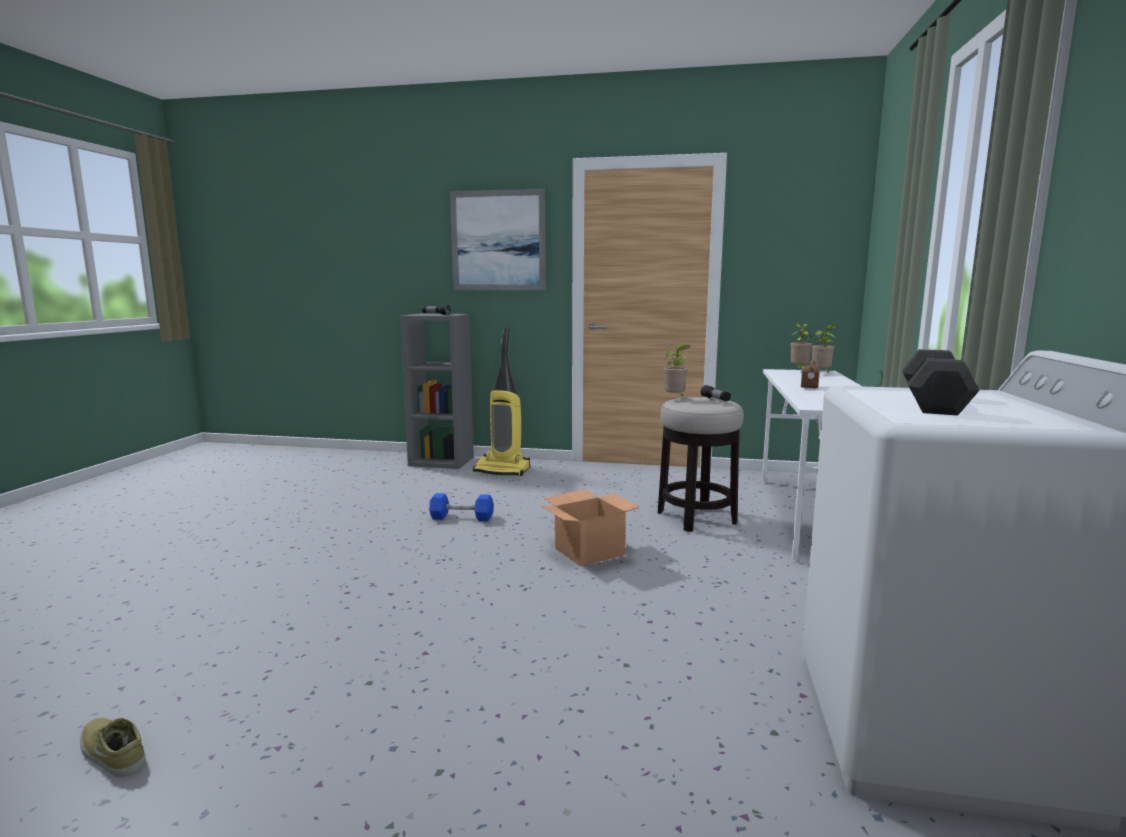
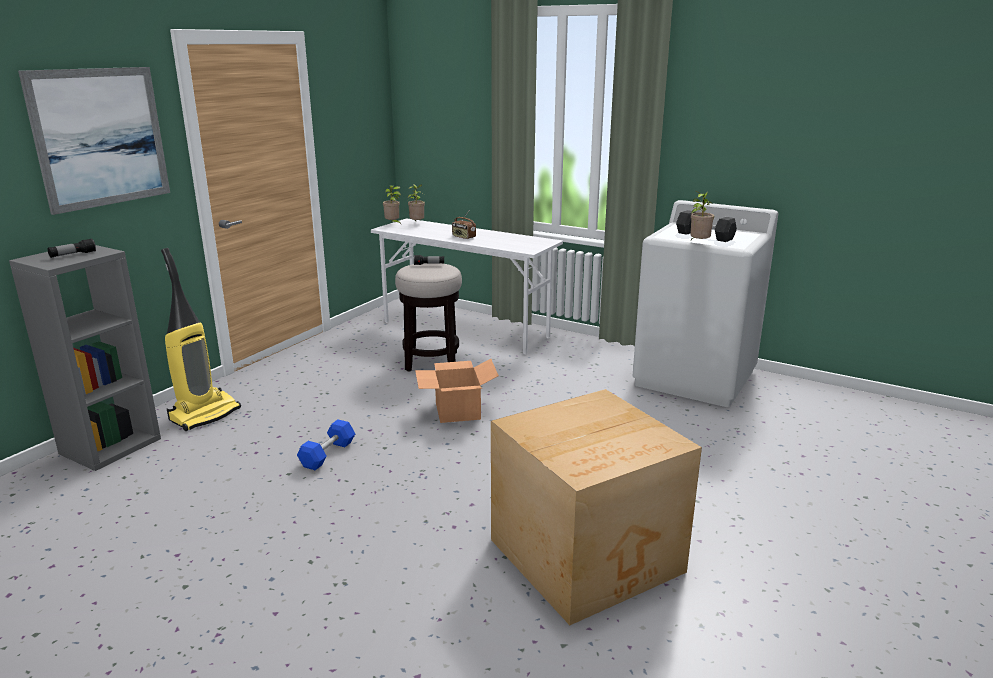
camera: 70 degrees left, 10 degrees up
(111, 753) = (652, 632): beige shoe -> none
(286, 682) = (589, 556): none -> cardboard box
(675, 399) = (410, 273): potted plant -> potted plant (698, 244)

